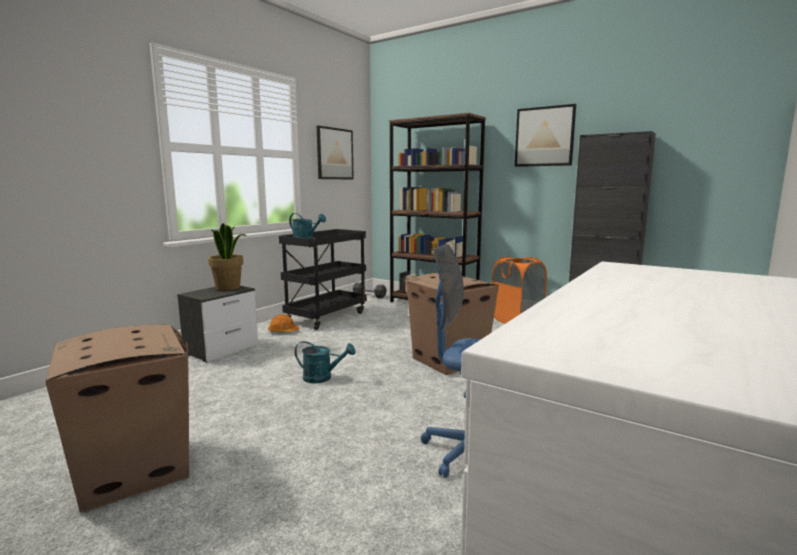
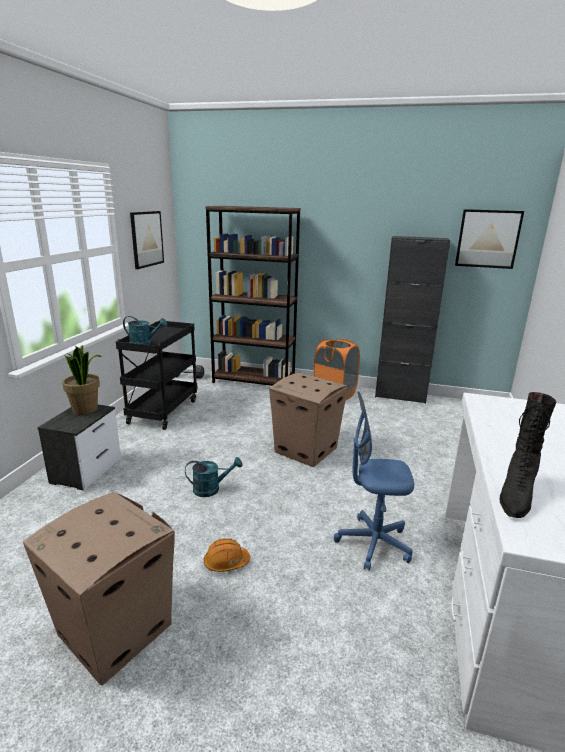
camera: 20 degrees left, 10 degrees up
(283, 331) = (133, 436): orange hard hat -> orange hard hat (226, 562)
(544, 136) = (355, 231): picture -> picture (488, 239)
(558, 318) = (516, 495): none -> black boot

